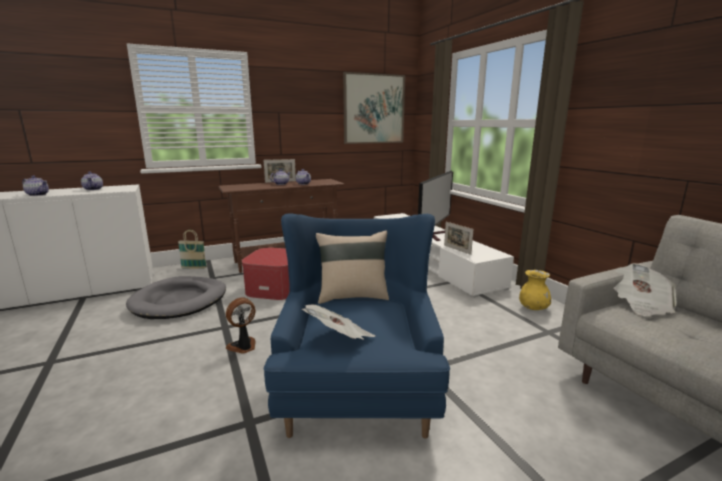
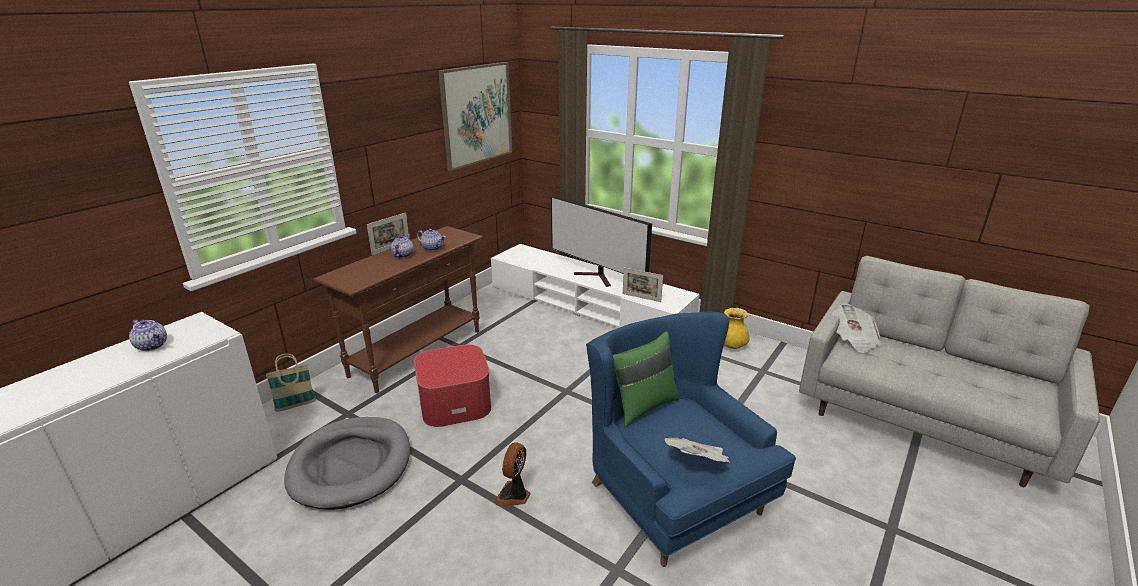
camera: 30 degrees left, 10 degrees up
(38, 194) = (83, 388): teapot -> none
(352, 296) = (643, 406): beige pillow -> green pillow
(436, 235) = (597, 277): television -> television turned 135 degrees clockwise

